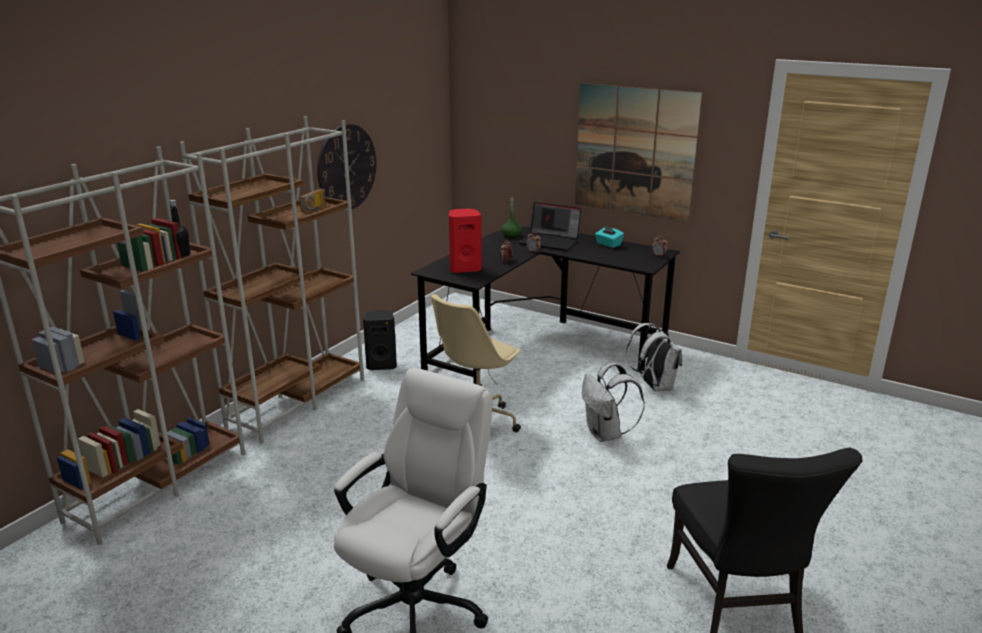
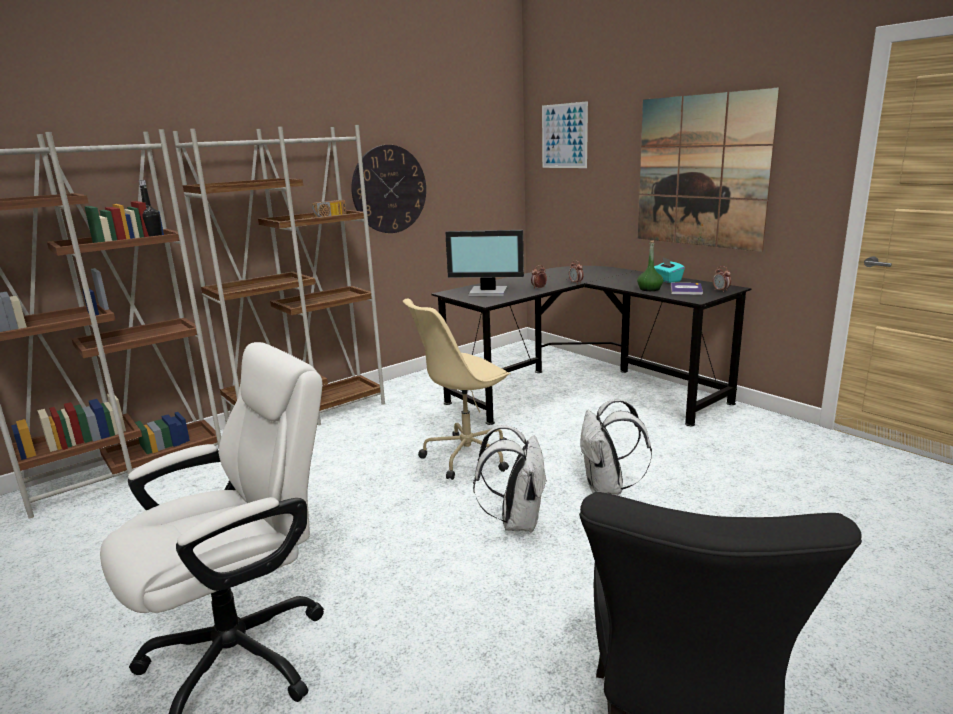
camera: 20 degrees right, 5 degrees down
(382, 365) = (411, 393): black speaker -> none
(464, 268) = (488, 292): red speaker -> monitor
(496, 103) = (564, 136): none -> picture
(511, 236) = (564, 271): green bottle -> green bottle (649, 289)
(550, 241) = (602, 276): laptop -> none
(631, 256) = (686, 289): none -> book
(654, 386) = (697, 443): white backpack -> white backpack (516, 521)

